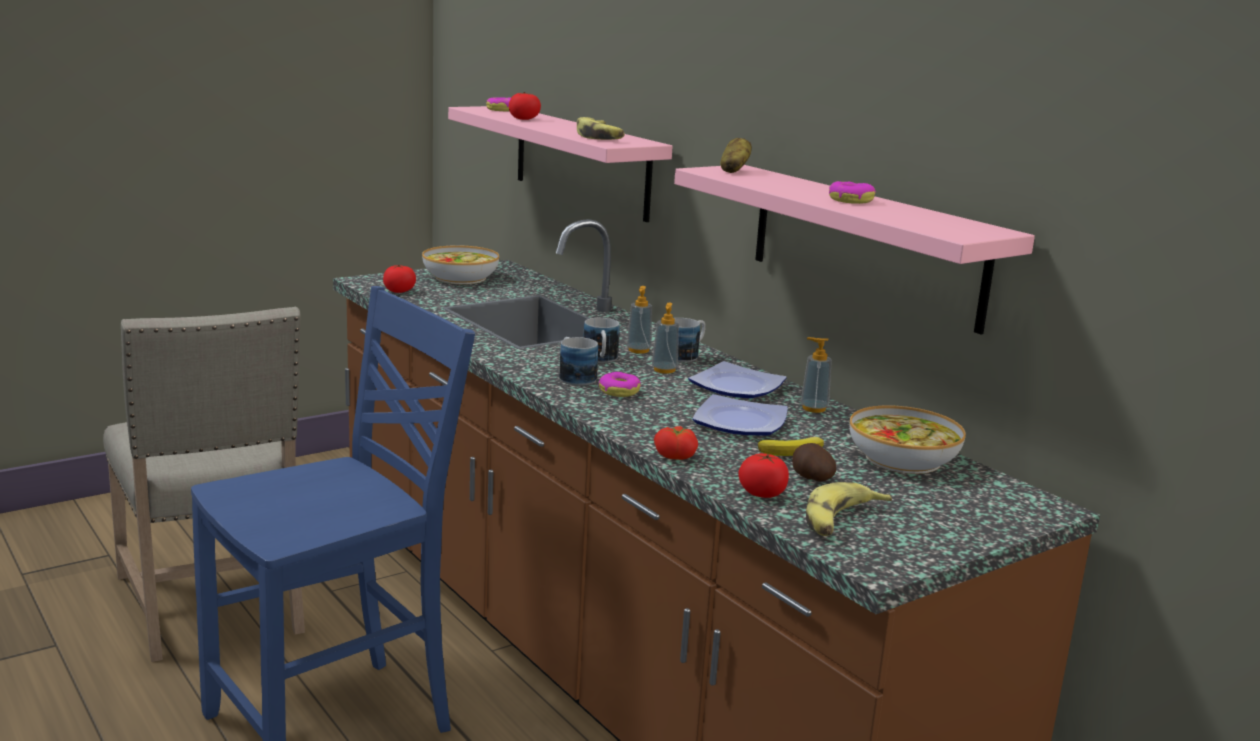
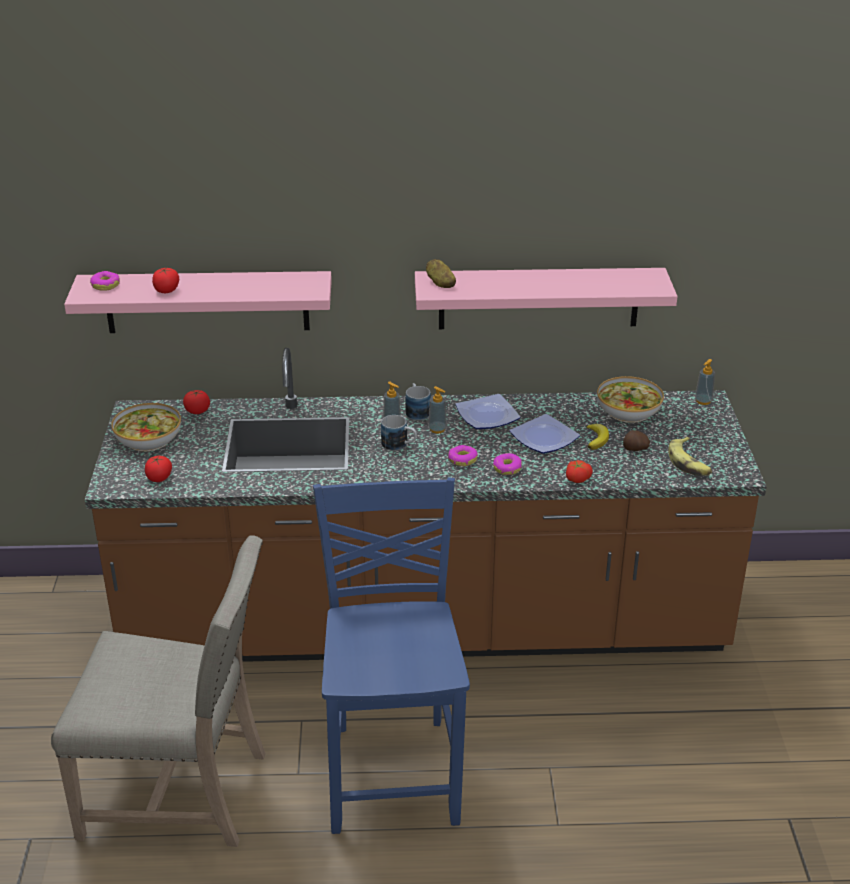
camera: 55 degrees left, 15 degrees up
(574, 377) = (423, 467): mug -> none
(601, 137) = (281, 287): banana -> none
(762, 493) = (643, 471): tomato -> tomato (197, 411)
(813, 408) = (540, 405): soap dispenser -> soap dispenser (703, 401)
(850, 200) = (555, 282): donut -> donut (507, 468)

